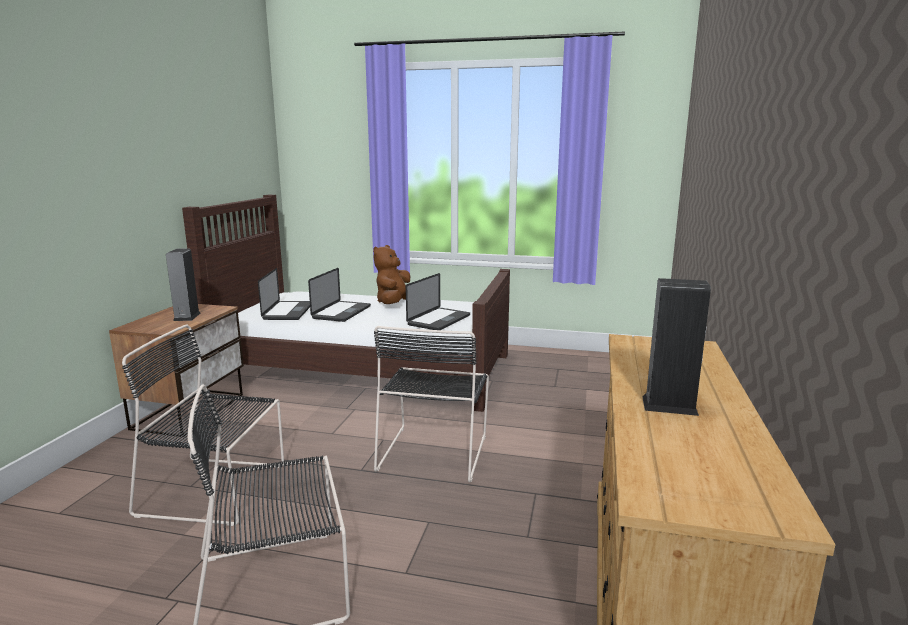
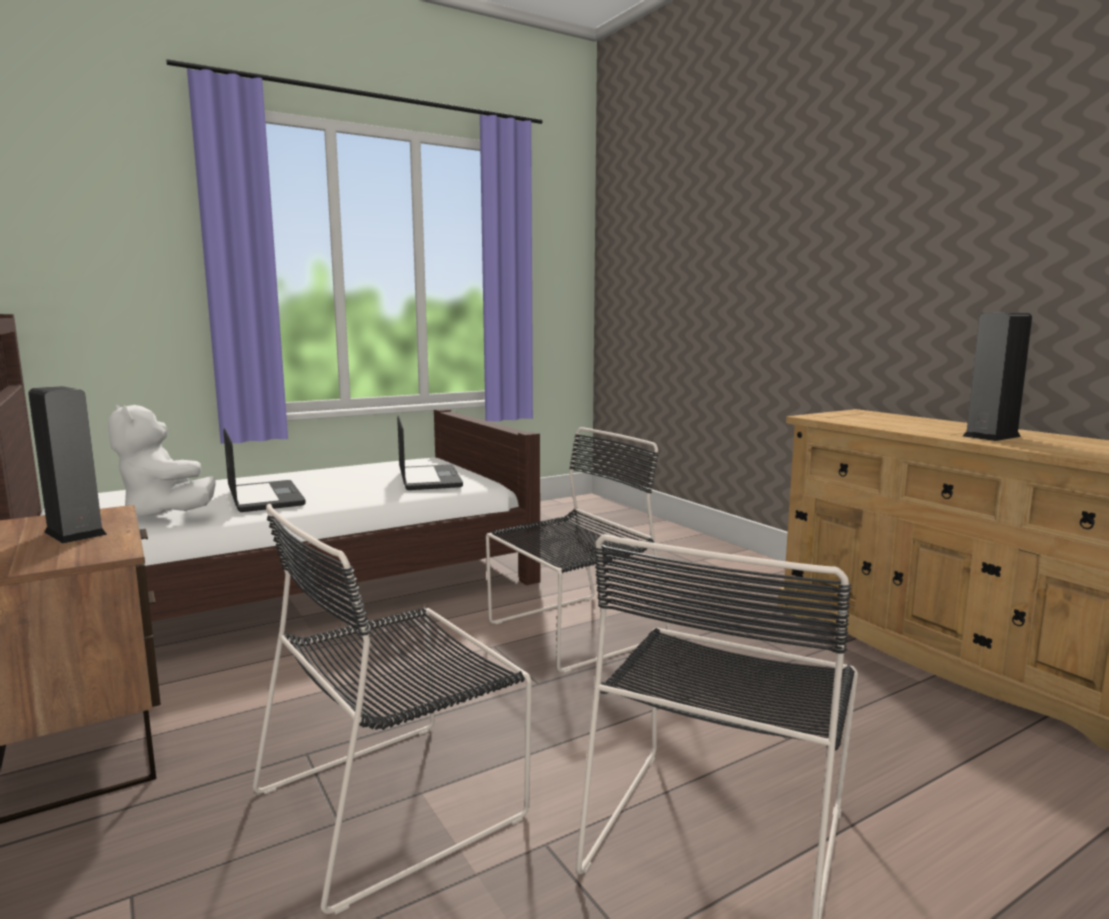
camera: 45 degrees left, 5 degrees down
(288, 311) = (164, 514): laptop -> white plush toy
(395, 304) = (317, 476): brown plush toy -> none
(434, 450) = (572, 632): black chair -> black chair turned 90 degrees counterclockwise

